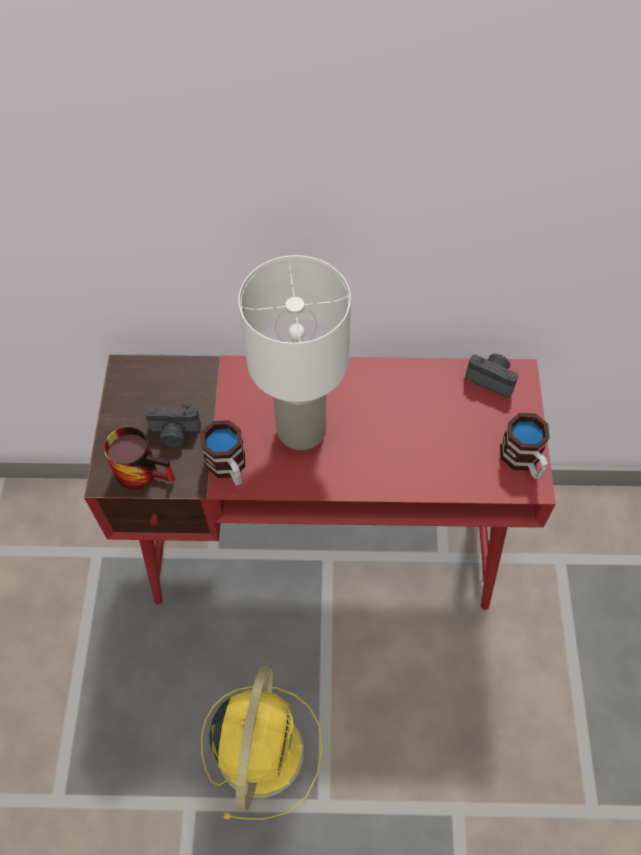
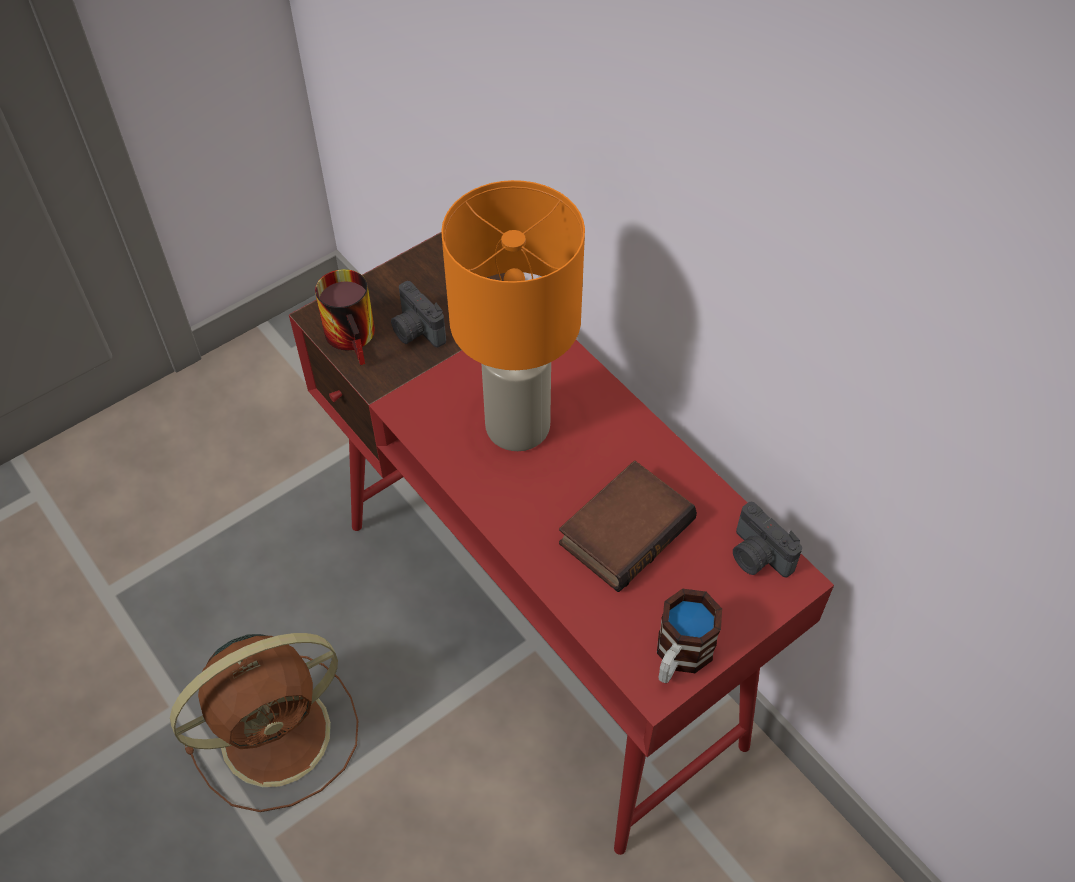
camera: 50 degrees right, 5 degrees down
(229, 468) = (418, 398): mug -> none
(261, 747) = (280, 731): yellow fan -> brown fan
(302, 429) = (519, 426): white table lamp -> orange table lamp
(421, 427) = (624, 529): none -> book
(491, 379) = (757, 556): camera -> camera turned 150 degrees clockwise

